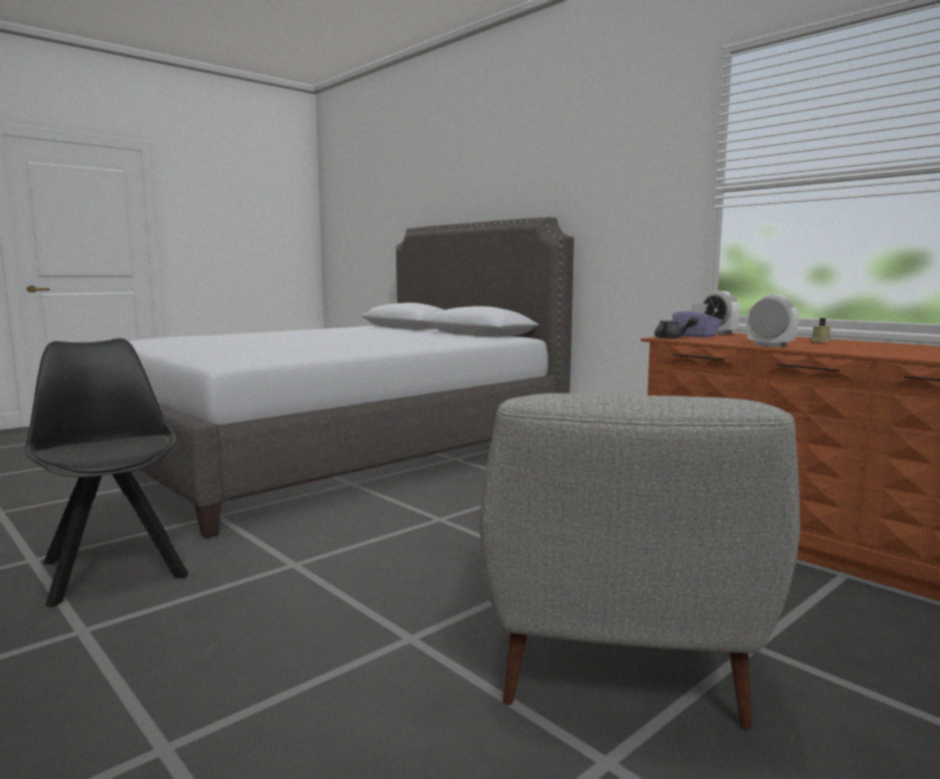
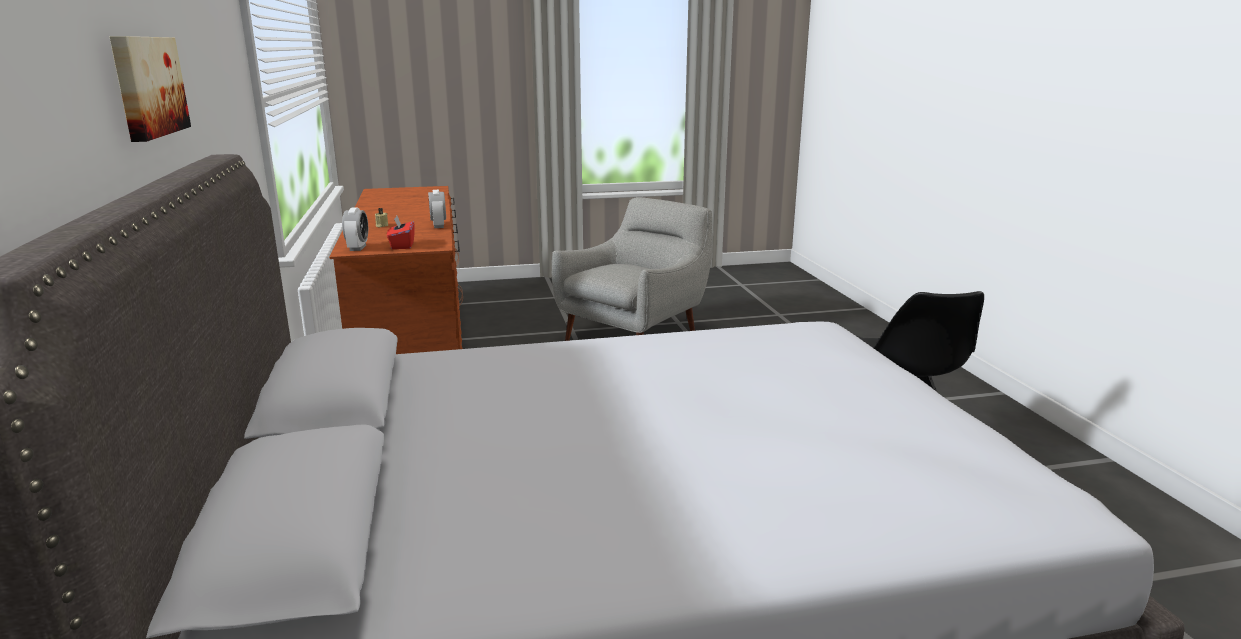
camera: 150 degrees left, 10 degrees up
(526, 185) = (146, 86): none -> picture
(672, 338) = (437, 244): grey teapot -> none
(696, 336) = (402, 245): purple tissue box -> red tissue box

